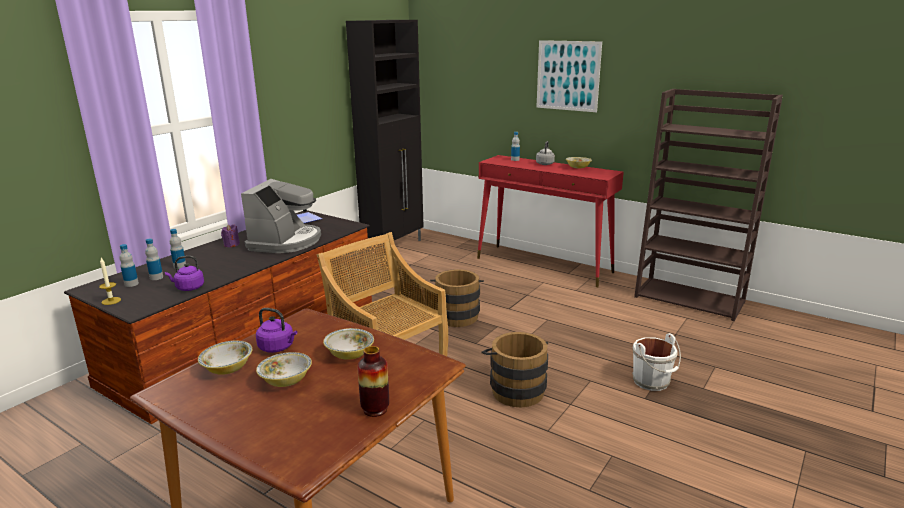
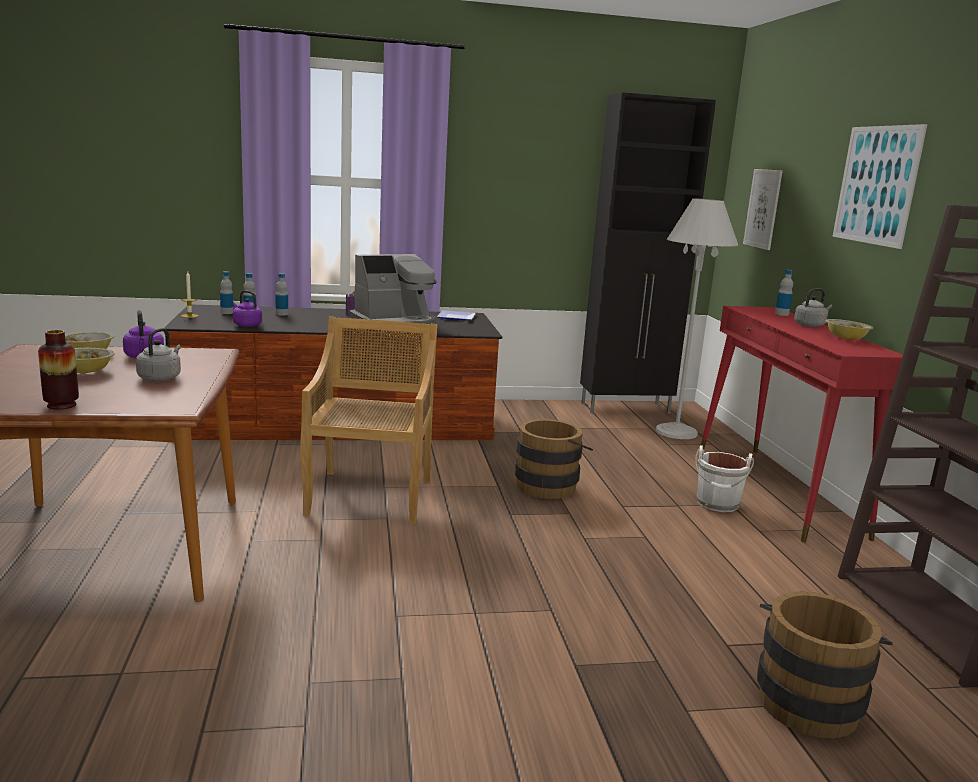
camera: 45 degrees right, 5 degrees down
(350, 354) = (161, 377): bowl -> grey kettle
(445, 251) = (676, 432): none -> white floor lamp
(460, 91) = (763, 208): none -> picture
(515, 389) = (453, 568): brown bucket -> brown bucket (808, 699)
(652, 382) = (627, 659): white bucket -> white bucket (717, 504)

